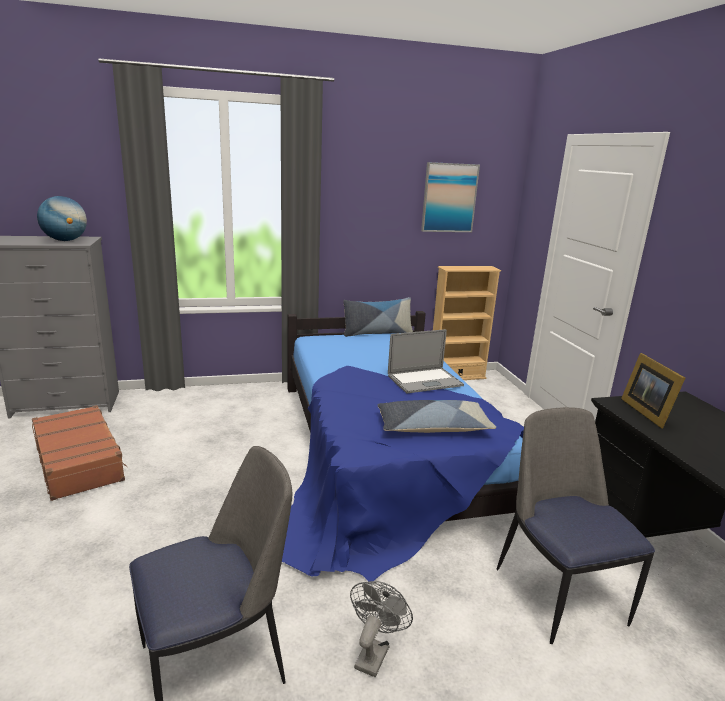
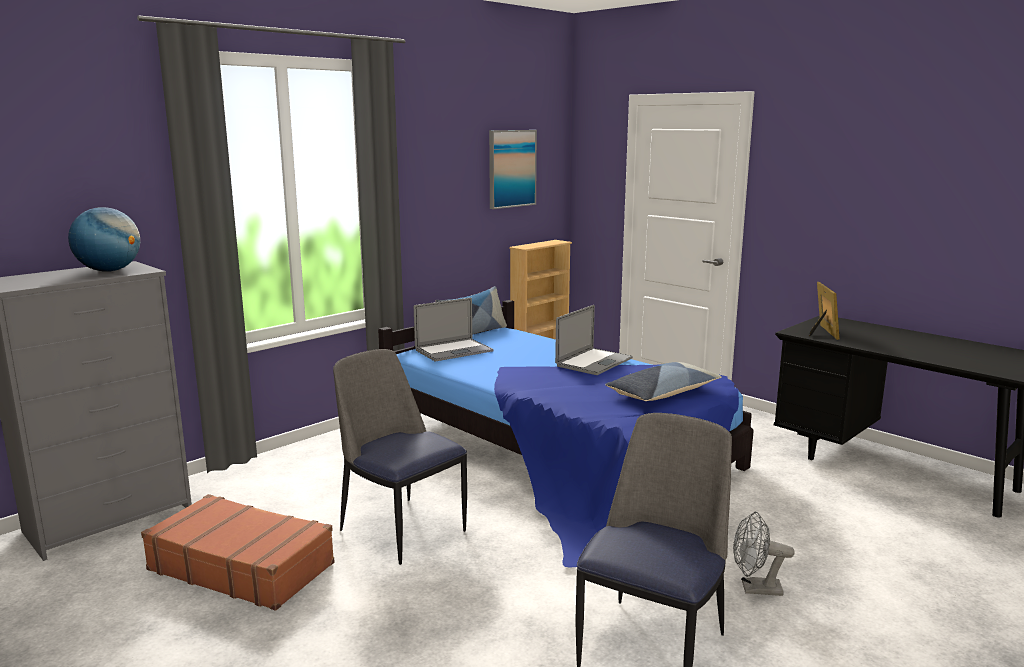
camera: 30 degrees left, 5 degrees down
(339, 343) = (454, 350): none -> laptop
(374, 652) = (755, 589): grey fan -> grey fan turned 75 degrees counterclockwise
(558, 592) = (820, 503): chair -> chair (401, 528)
(646, 411) = (822, 332): picture frame -> picture frame turned 135 degrees counterclockwise

